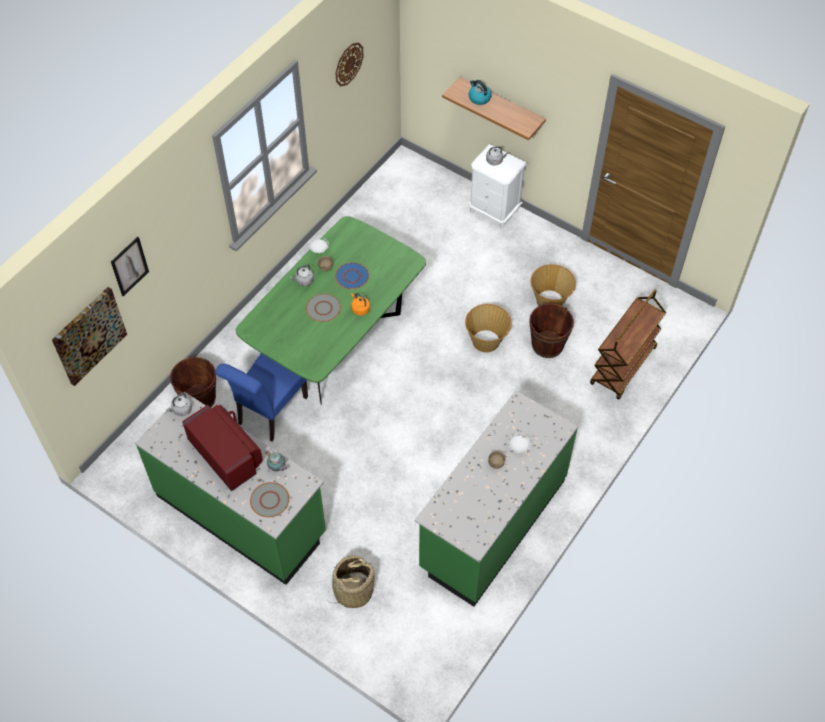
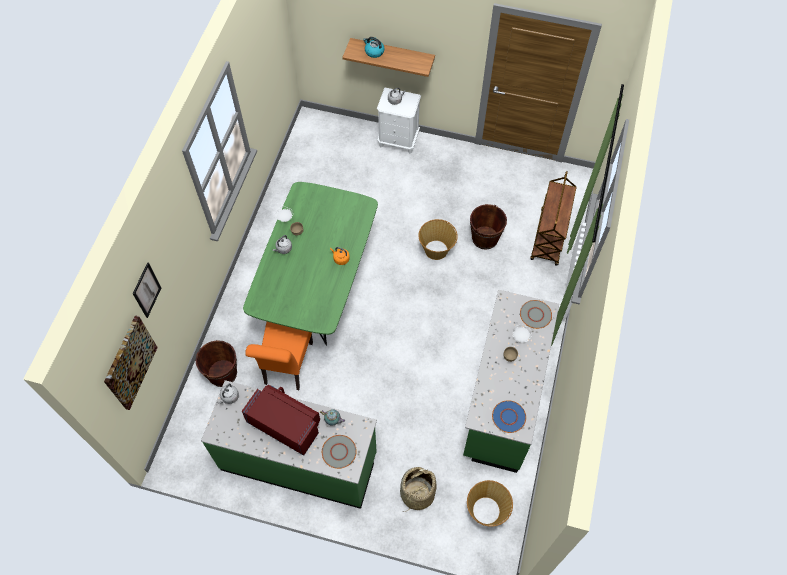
camera: 20 degrees left, 5 degrees up
(269, 413) = (287, 367): blue chair -> orange chair
(323, 308) = (310, 267): grey plate -> grey plate (535, 314)
(348, 64) = (261, 51): wall clock -> none
(352, 276) = (322, 233): blue plate -> blue plate (508, 416)
(550, 301) = (472, 202): basket -> basket (486, 511)

